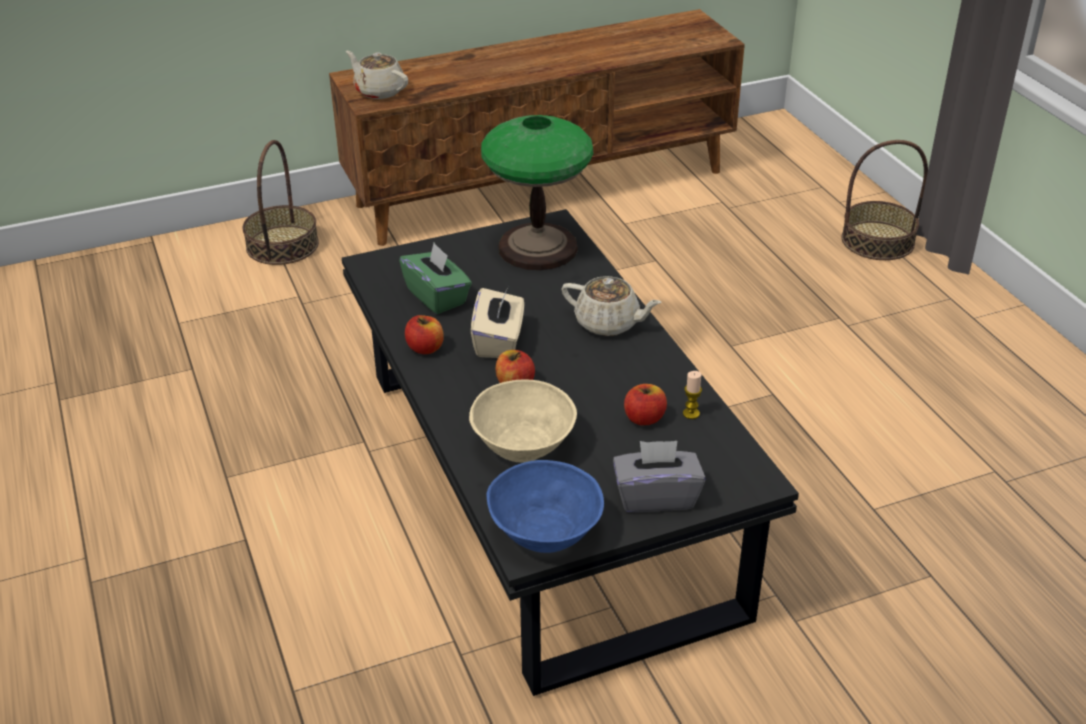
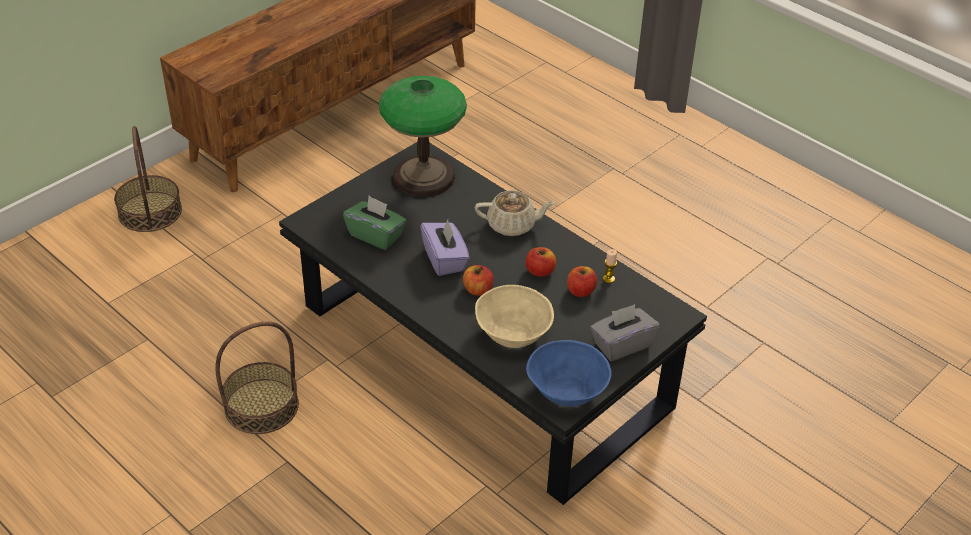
camera: 25 degrees left, 5 degrees up
(379, 91) = (216, 66): beige teapot -> none
(425, 348) = (395, 279): apple -> apple (540, 271)
(499, 341) = (445, 259): beige tissue box -> purple tissue box
(877, 241) = (608, 99): basket -> basket (261, 406)

